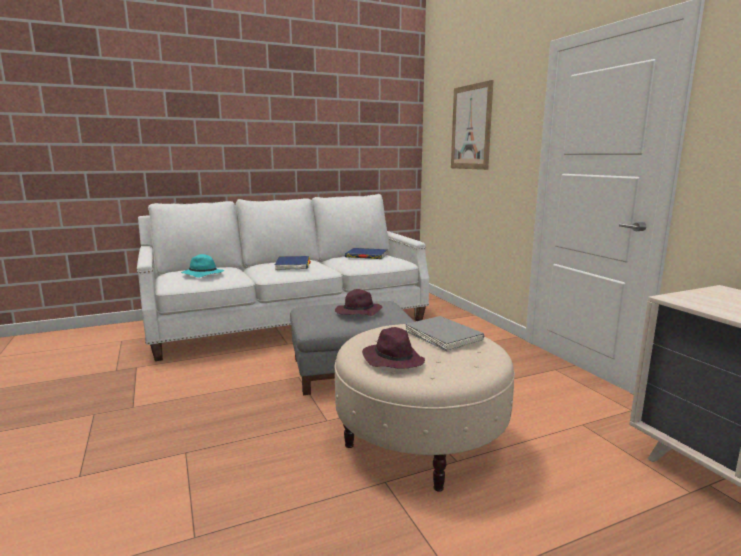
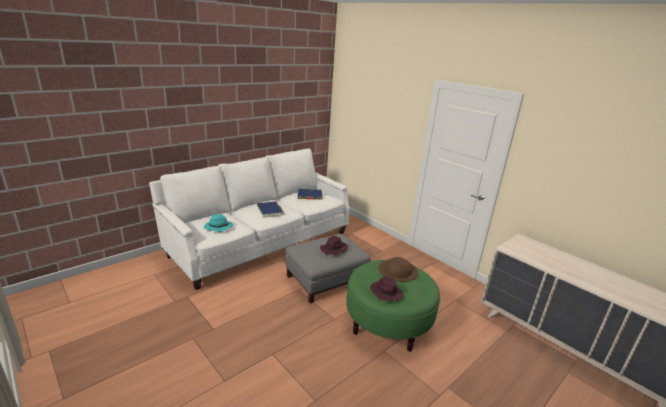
camera: 20 degrees left, 10 degrees up
(420, 440) = (387, 323): beige ottoman -> green ottoman
(443, 336) = (398, 270): grey book -> brown hat
(471, 127) = (373, 110): picture -> none

